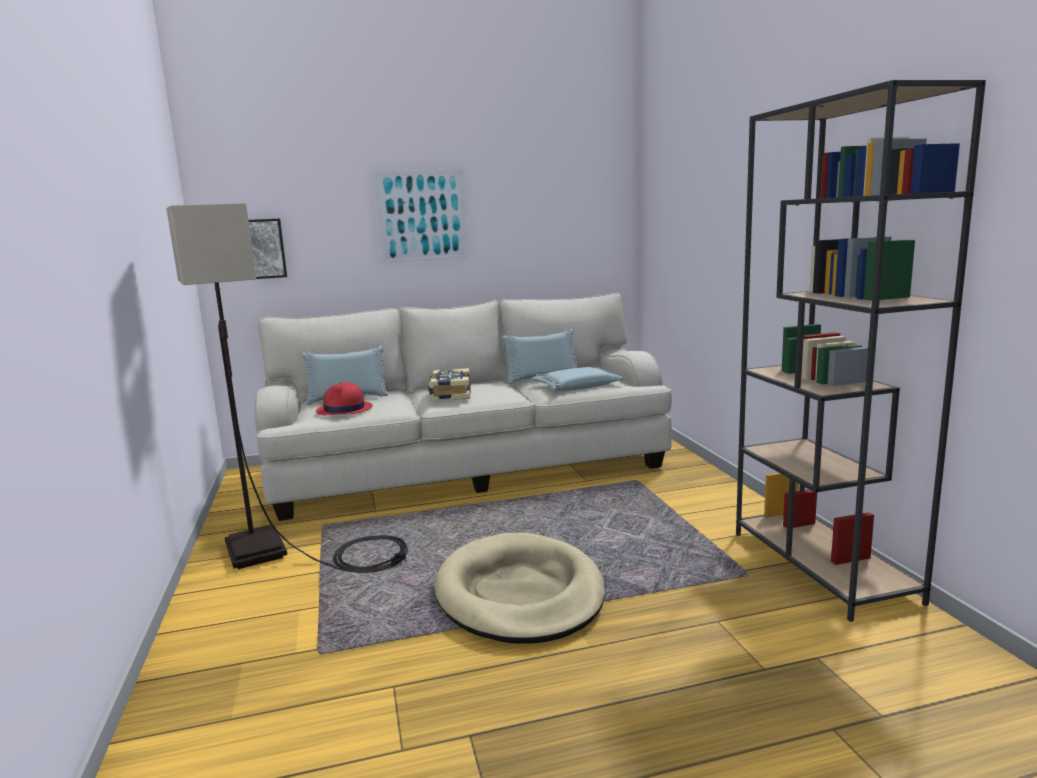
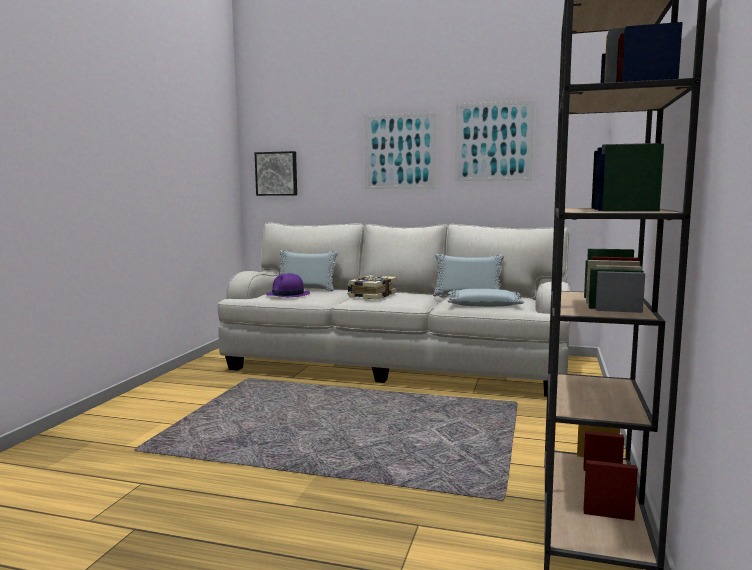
camera: 30 degrees right, 5 degrees down
(317, 554) = (219, 394): floor lamp -> none
(344, 410) = (288, 295): red hat -> purple hat
(520, 594) = (300, 455): beige dog bed -> none
(528, 203) = (493, 142): none -> picture

